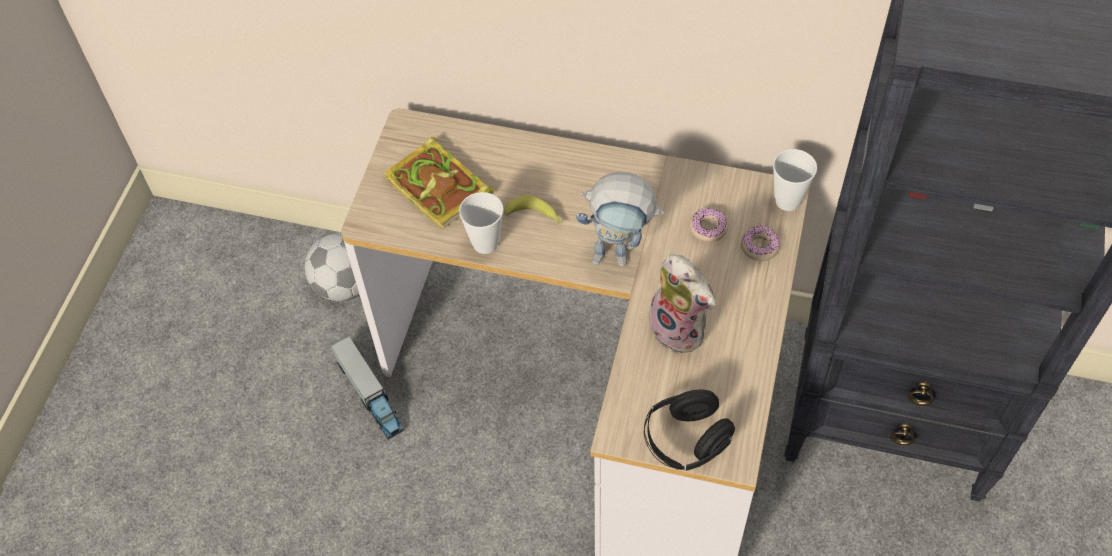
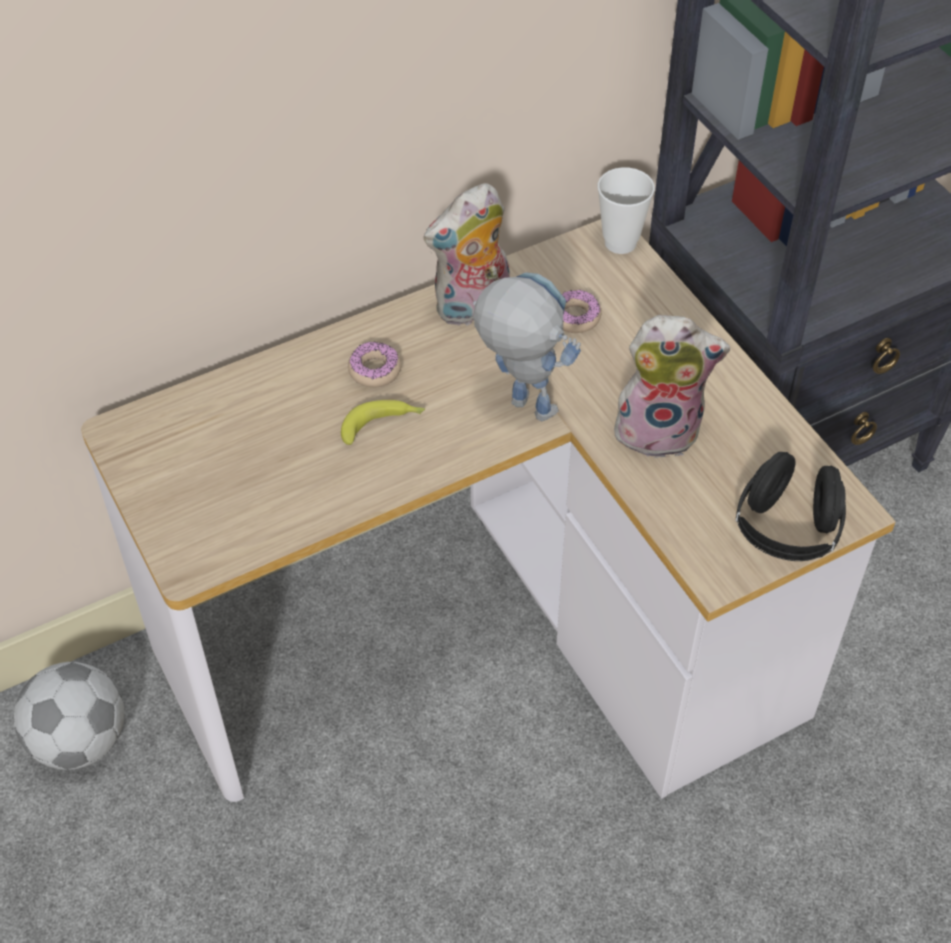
camera: 45 degrees left, 5 degrees down
(369, 394) = (237, 837): toy truck -> none
(441, 188) = (239, 469): book -> none
(485, 243) = (358, 490): cup -> none
(620, 256) = (519, 403): toy robot -> toy robot turned 105 degrees counterclockwise
(655, 183) = (472, 309): none -> plush toy
(759, 247) = (643, 301): donut -> donut (375, 370)

